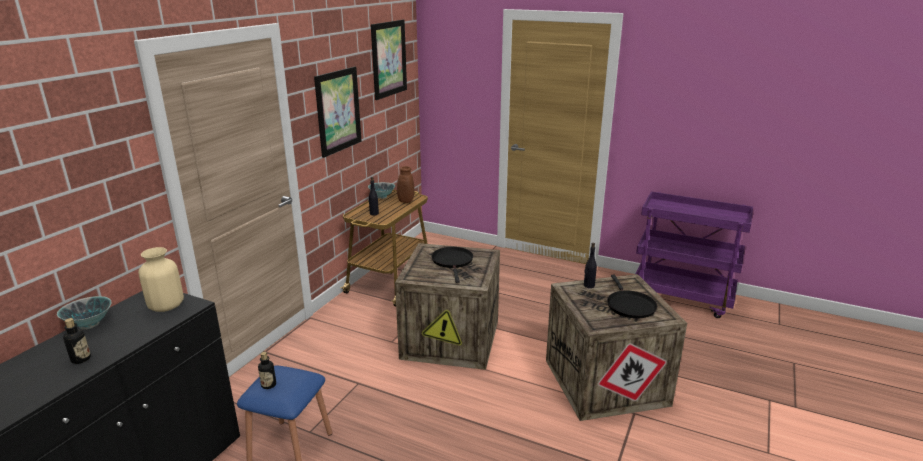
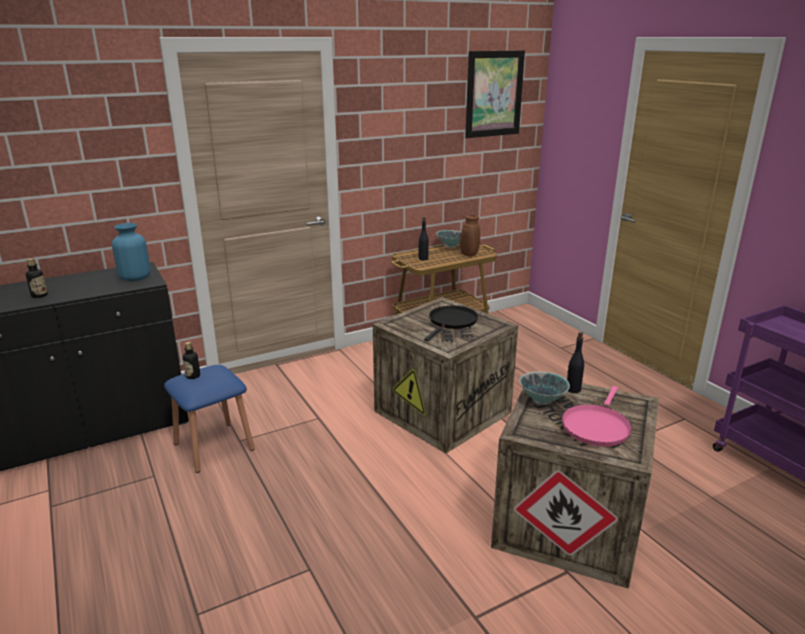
camera: 35 degrees right, 0 degrees up
(89, 325) = (77, 276): bowl -> bowl (542, 401)
(166, 306) = (135, 278): beige vase -> blue vase
(338, 111) = (406, 141): picture -> none
(629, 305) = (596, 426): black frying pan -> pink frying pan

